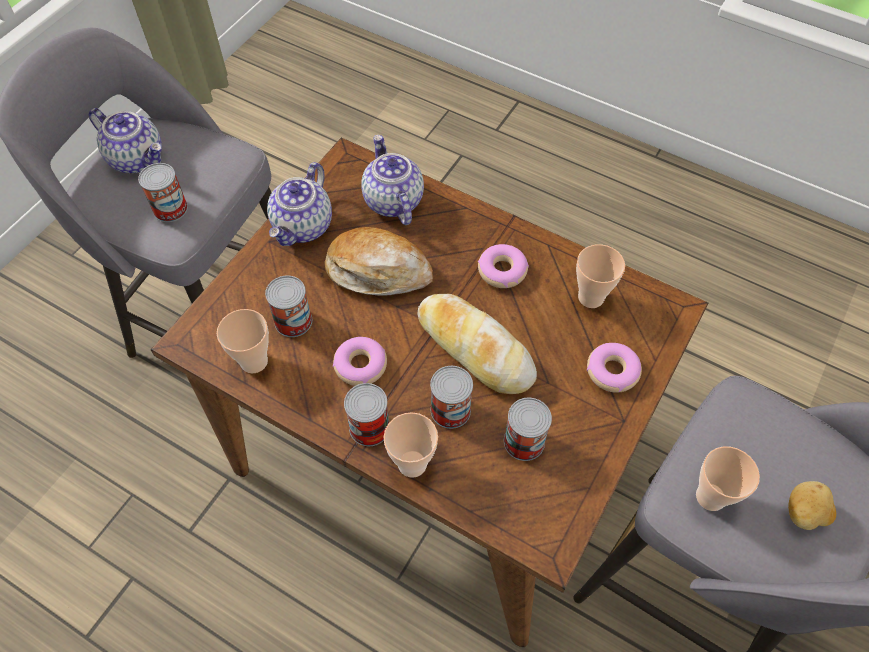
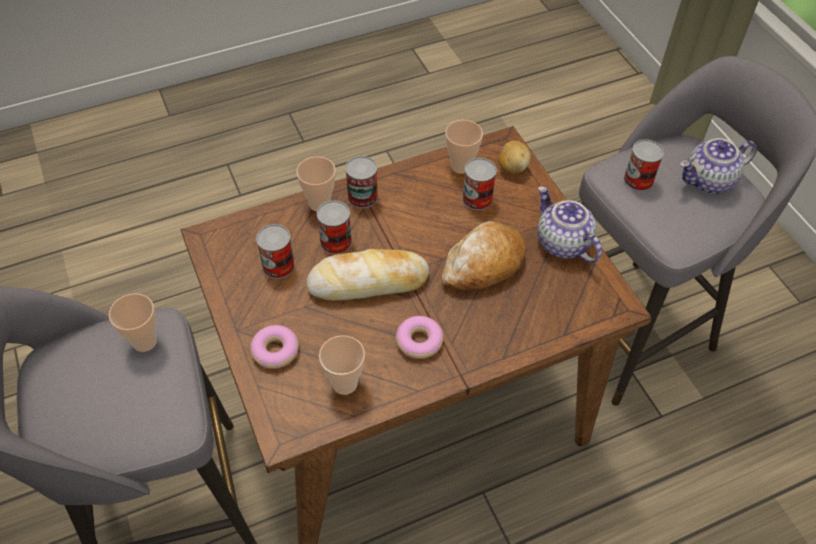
camera: 125 degrees right, 5 degrees down
(361, 365) = (411, 215): donut -> none
(392, 201) = (548, 311): teapot -> none
(803, 513) = (79, 385): potato -> potato (512, 167)

